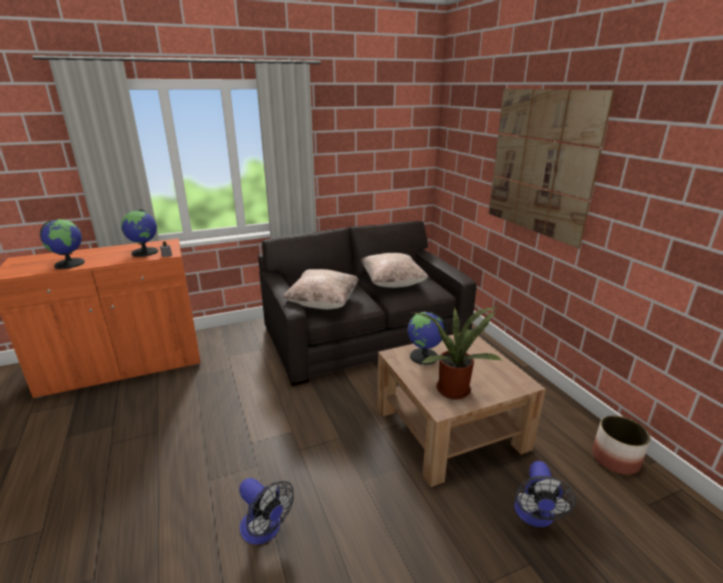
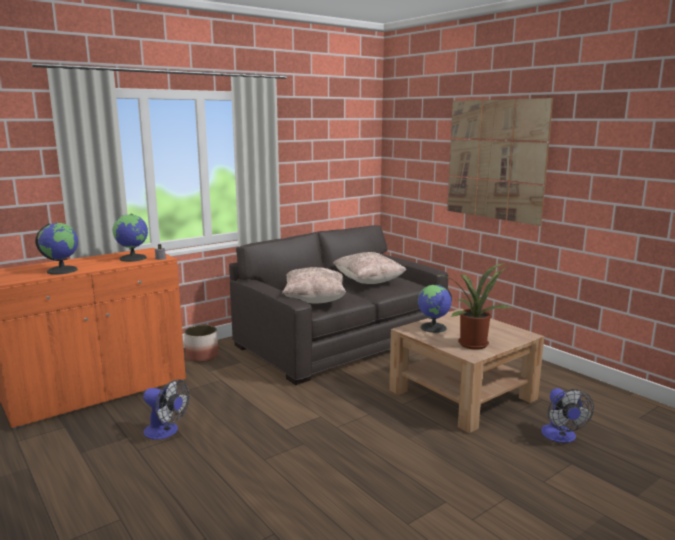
camera: 15 degrees left, 10 degrees down
(265, 530) = (344, 481): fan -> fan (166, 432)
(615, 459) = (603, 395): planter -> planter (202, 356)

